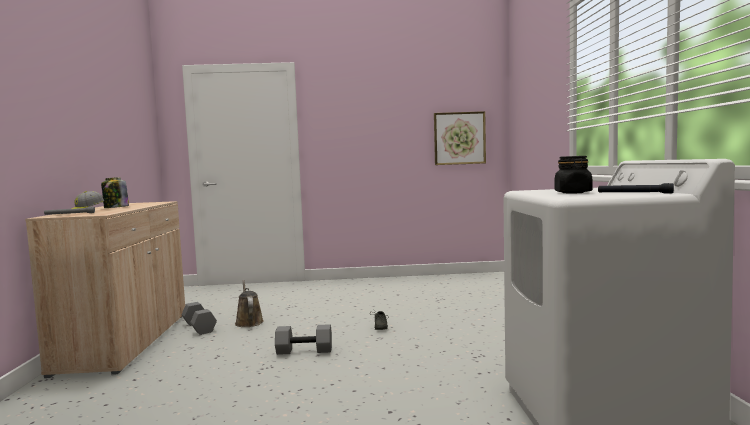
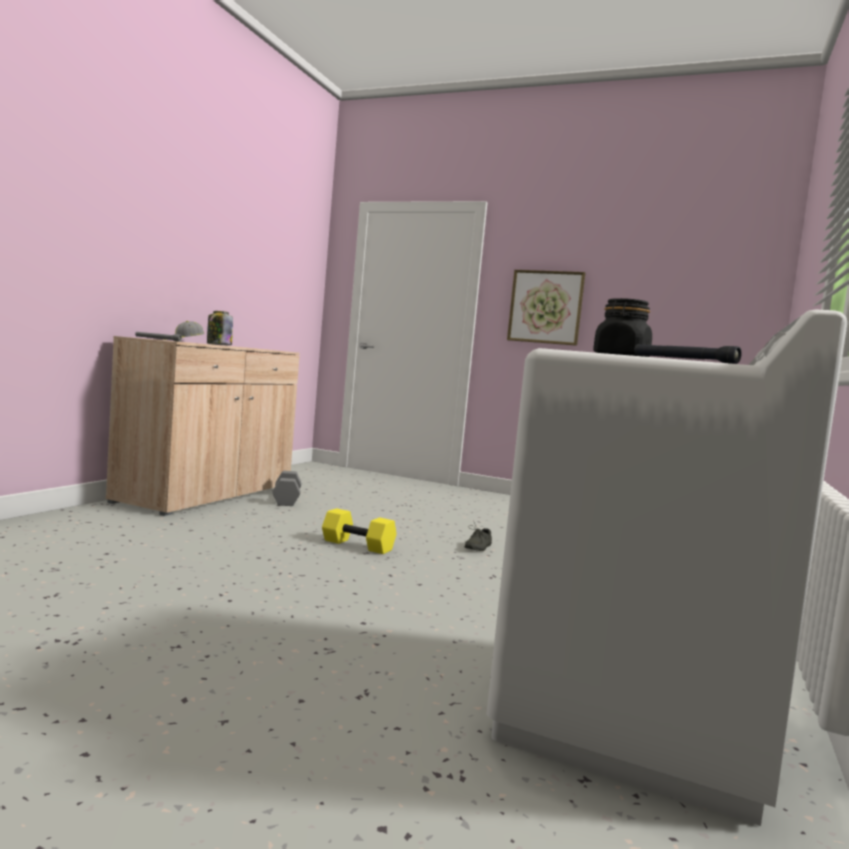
camera: 25 degrees right, 0 degrees up
(248, 322) = (340, 507): brown watering can -> none
(305, 350) = (359, 545): grey dumbbell -> yellow dumbbell
(459, 138) = (705, 321): picture -> picture (545, 307)

